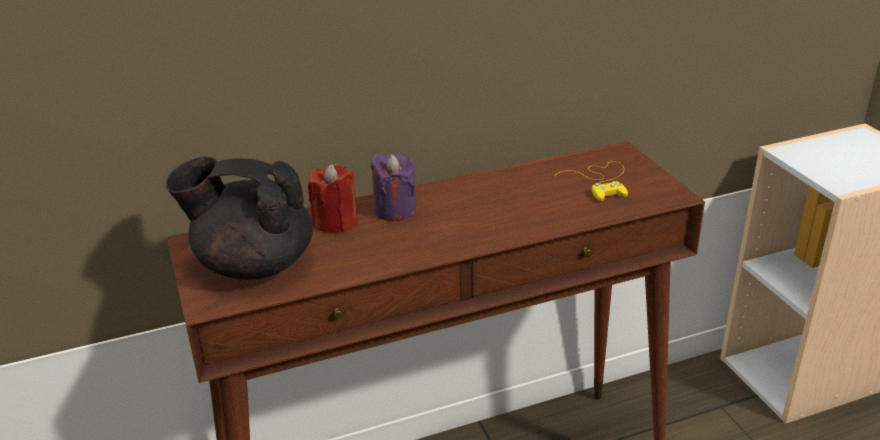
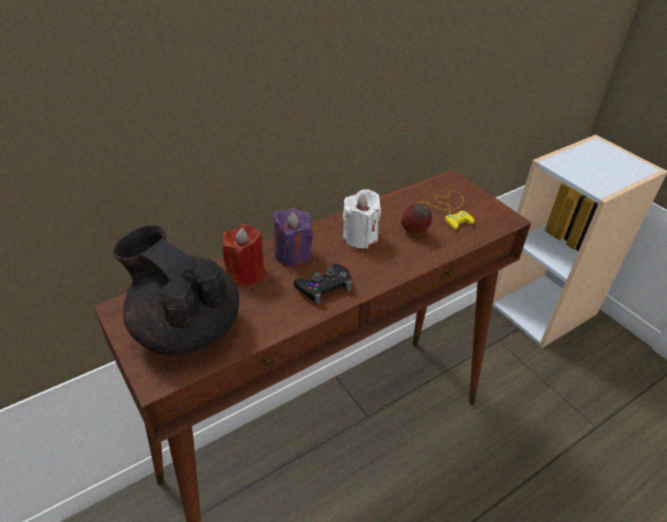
camera: 15 degrees left, 10 degrees up
(253, 264) = (186, 328): black teapot -> black teapot turned 45 degrees clockwise
(418, 242) = (324, 287): none -> black game controller
(480, 200) = (360, 237): none -> white candle
(549, 200) = (414, 232): none -> apple

